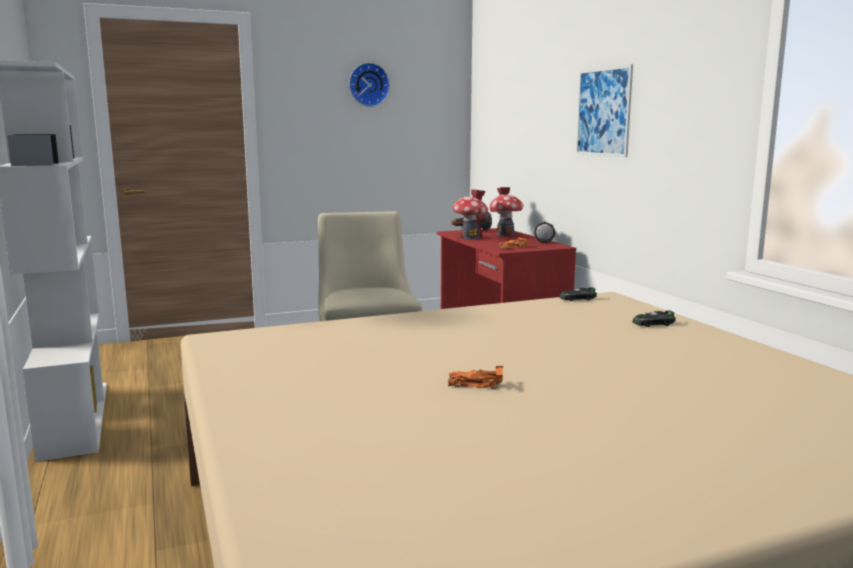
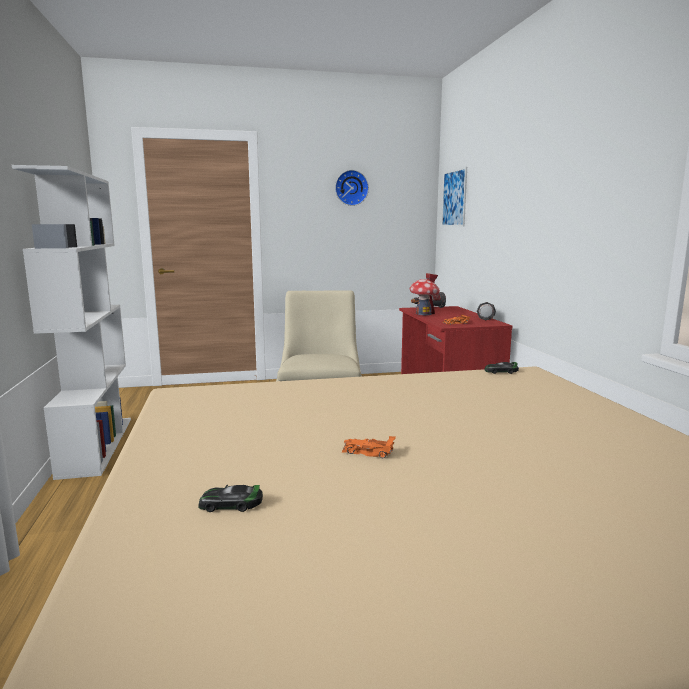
camera: 10 degrees right, 0 degrees up
(505, 234) = (455, 311): toy house -> none
(603, 112) = (538, 206): picture -> picture (454, 198)
(653, 323) = (564, 400): toy car -> toy car (231, 504)

